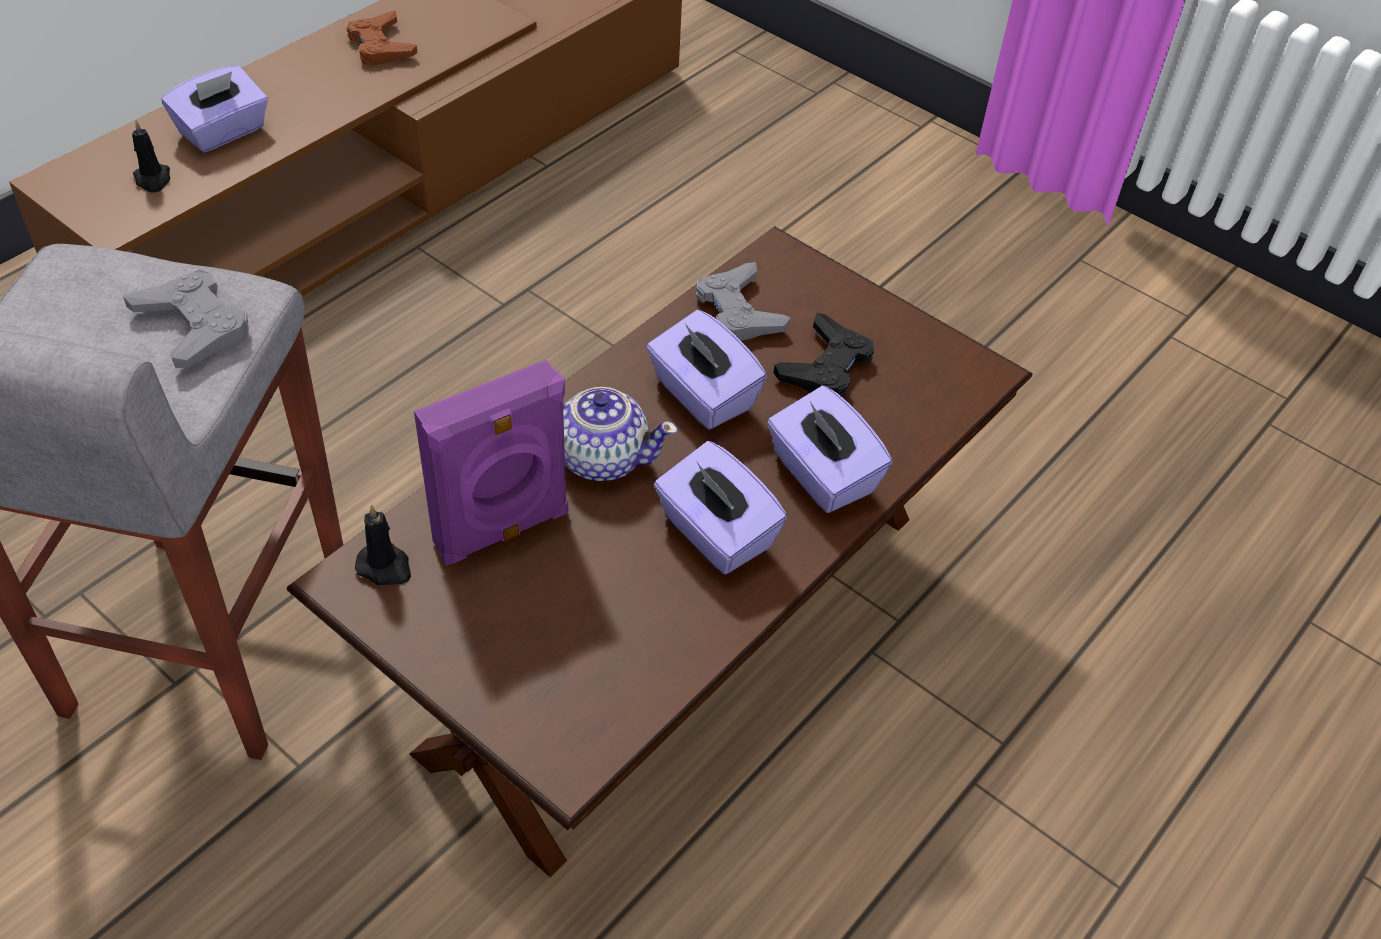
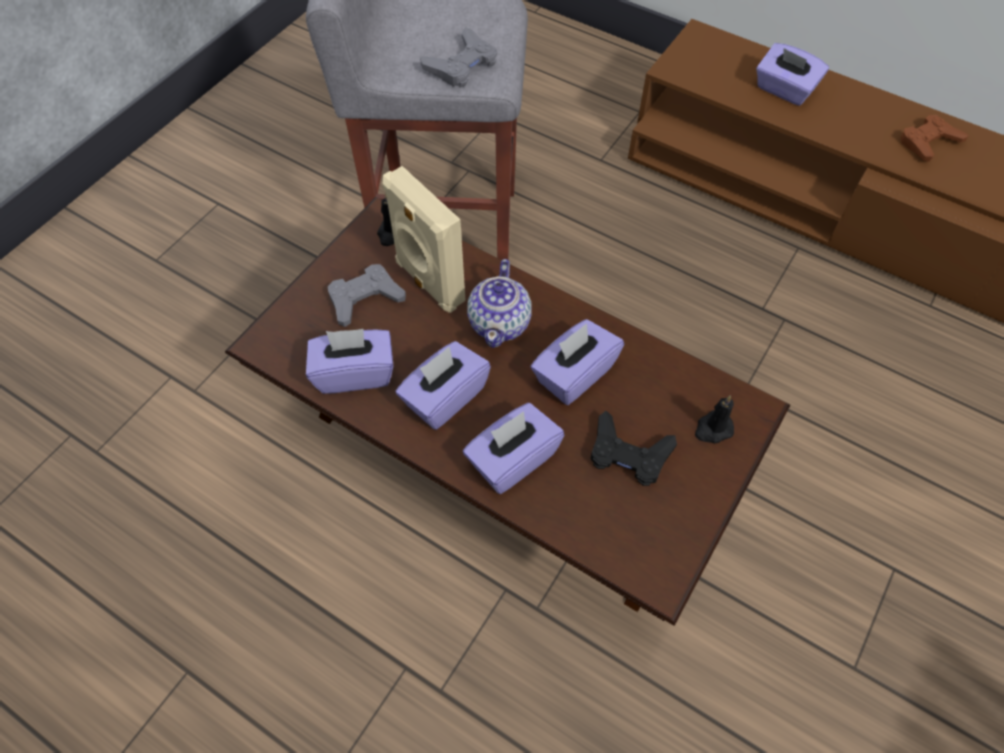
camera: 85 degrees right, 10 degrees up
(153, 179) = (721, 73): black candle -> black candle (713, 429)
(503, 530) = (428, 282): purple speaker -> beige speaker
(653, 637) = (355, 373): none -> purple tissue box
(738, 311) = (672, 388): grey game controller -> grey game controller (365, 299)

